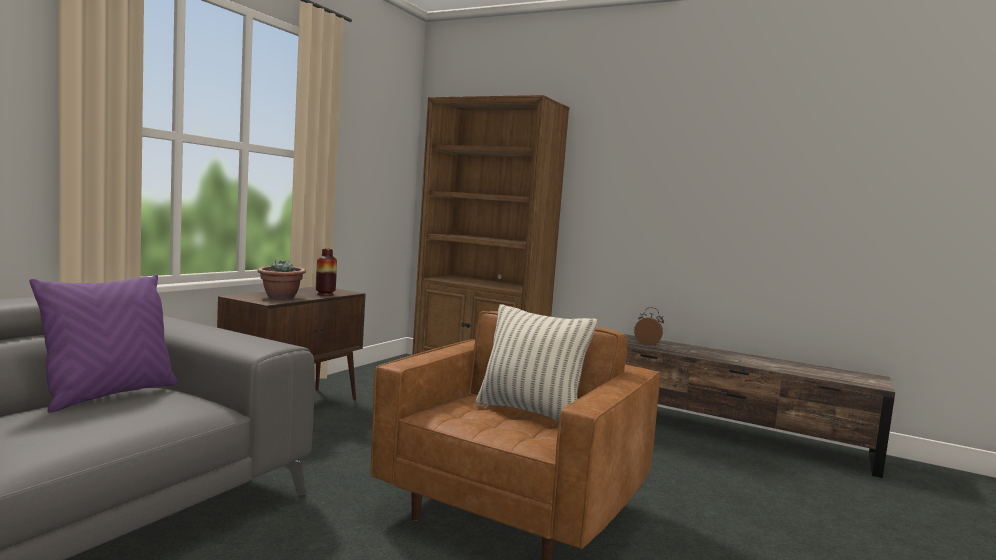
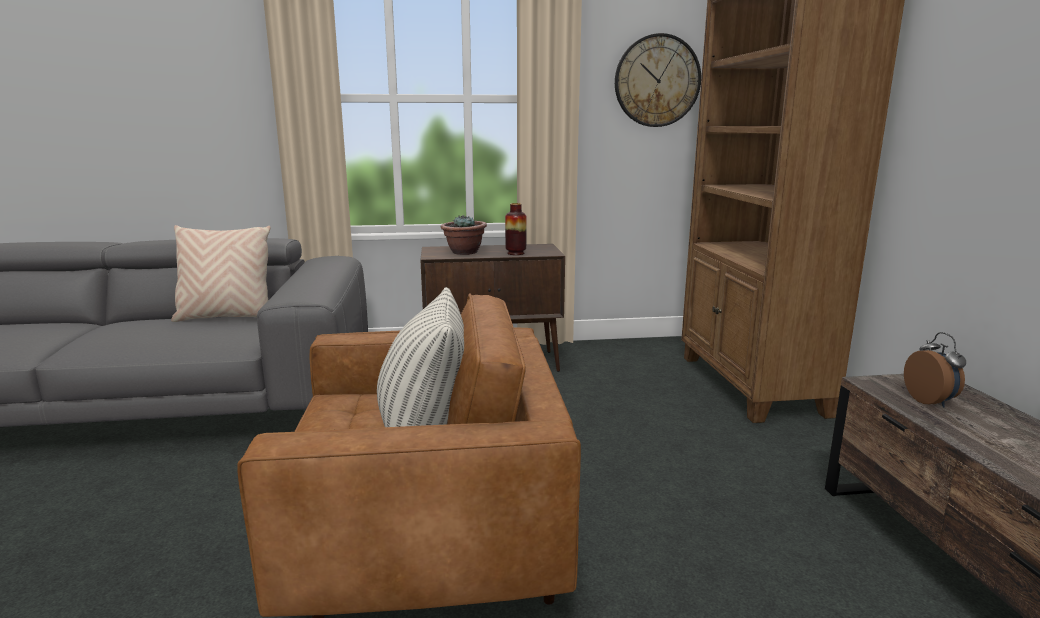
camera: 55 degrees right, 10 degrees up
(109, 395) = (226, 317): purple pillow -> beige pillow
(371, 151) = (657, 81): none -> wall clock

